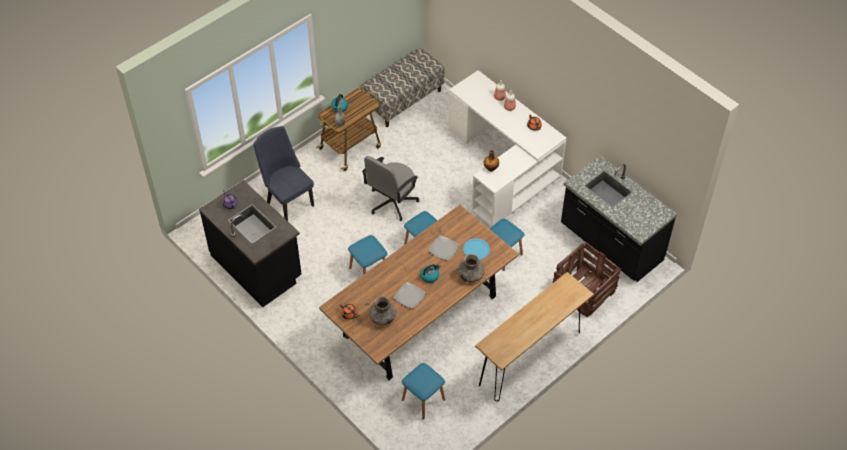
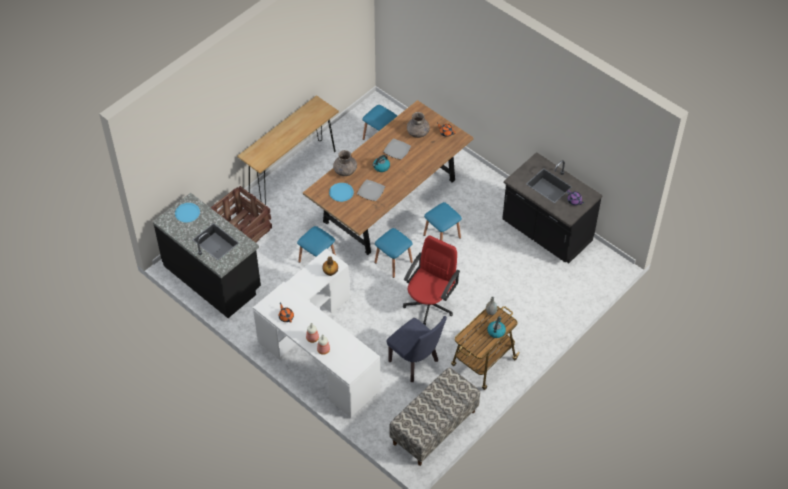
camera: 175 degrees right, 0 degrees up
(288, 201) = (534, 297): blue chair -> blue chair (416, 363)
(392, 202) = (430, 304): grey office chair -> red office chair
(641, 220) = (187, 213): none -> blue plate

